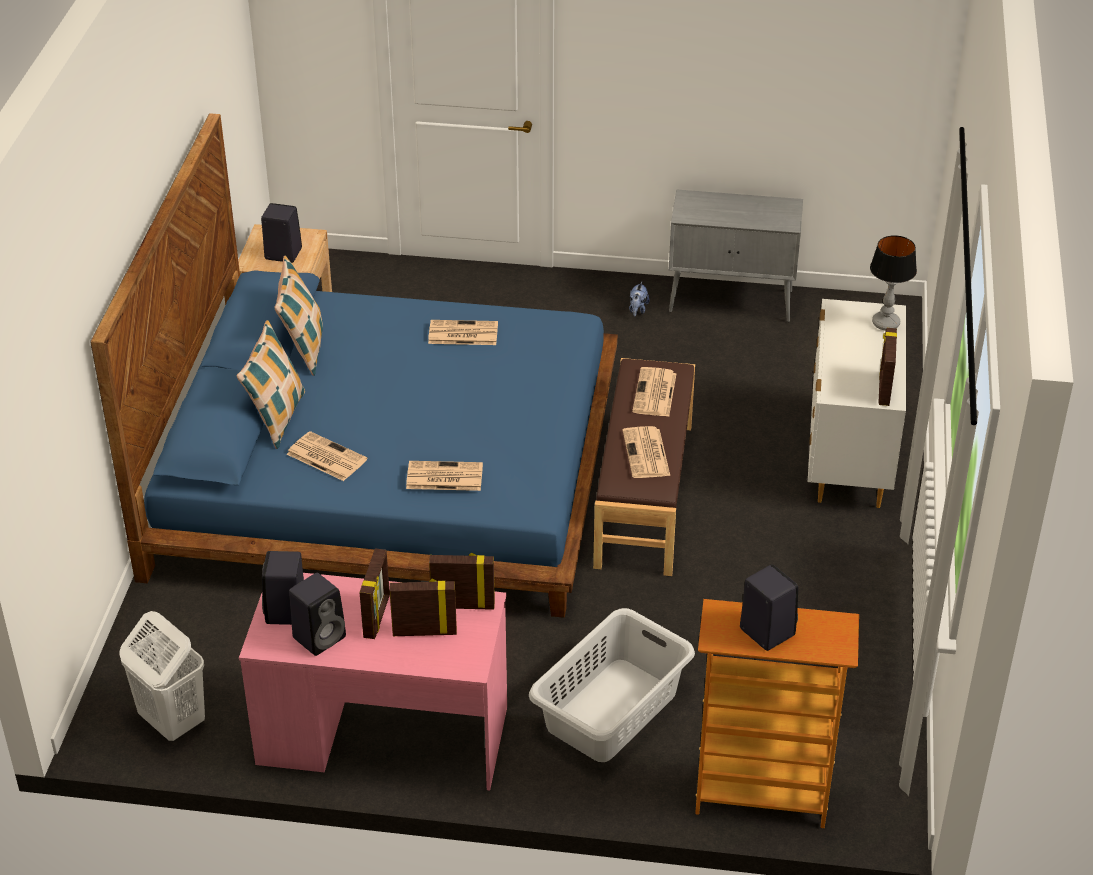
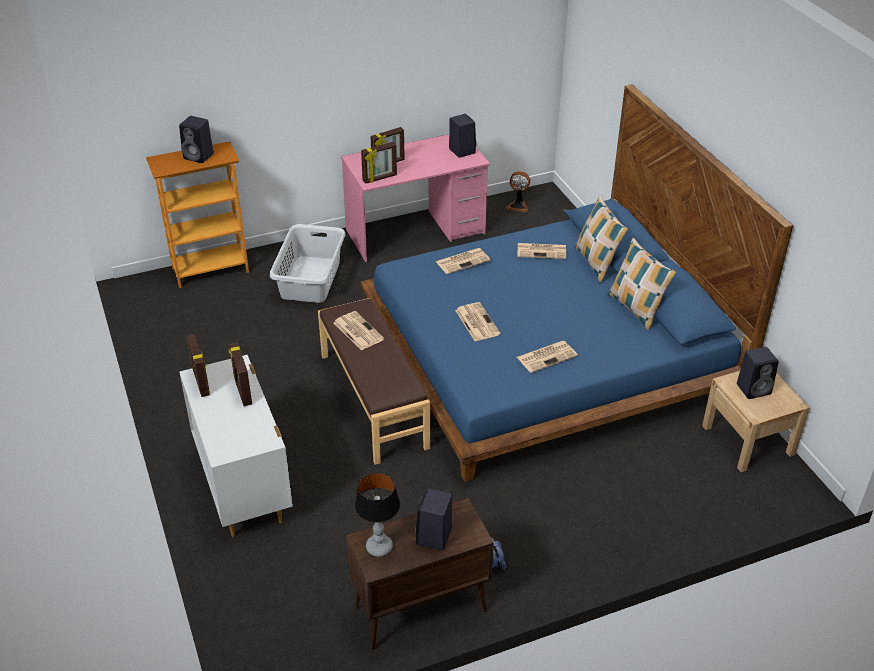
camera: 150 degrees right, 0 degrees up
(172, 721) = (518, 206): white laundry basket -> fan
(320, 636) = (435, 148): black speaker -> black speaker (434, 537)
(377, 617) = (416, 162): picture frame -> picture frame (242, 391)
(655, 393) = (382, 374): newspaper -> newspaper (476, 322)
(732, 301) = (419, 610): grey cabinet -> brown cabinet
(886, 324) = (221, 441): table lamp -> table lamp (378, 547)

